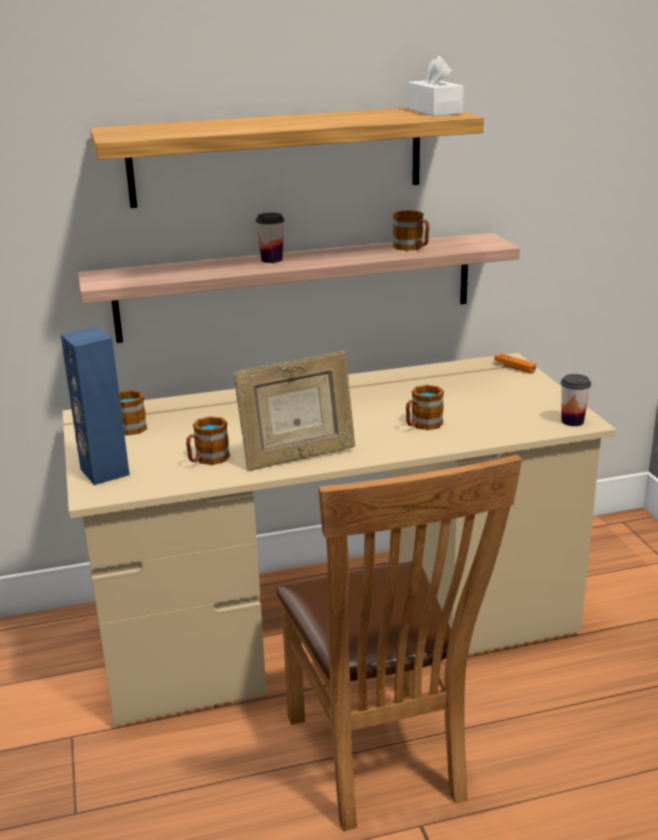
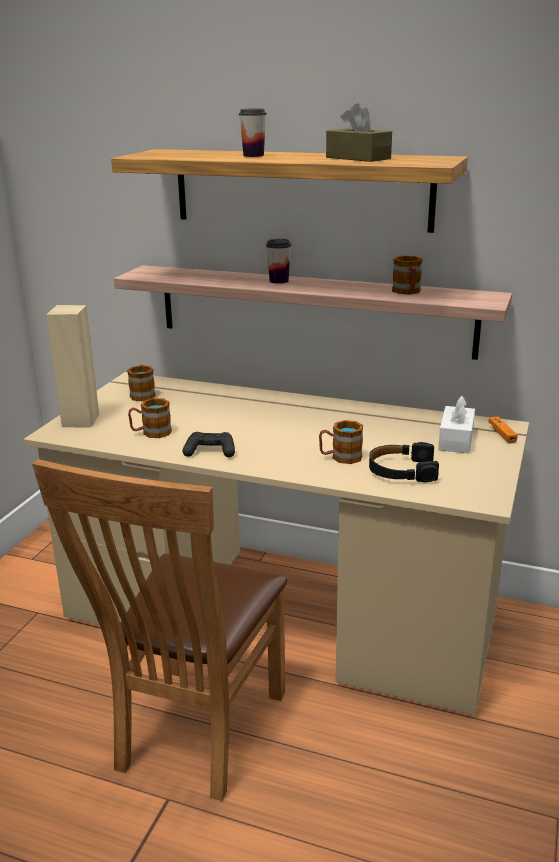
camera: 35 degrees right, 0 degrees up
(104, 472) = (80, 420): blue speaker -> beige speaker
(298, 458) = (210, 452): picture frame -> black game controller
(365, 116) = (358, 158): none -> brown tissue box
(434, 111) = (430, 159): white tissue box -> white tissue box (456, 440)
(488, 420) = (402, 471): none -> black headphones
(572, 421) = (477, 496): cup -> cup (253, 155)

